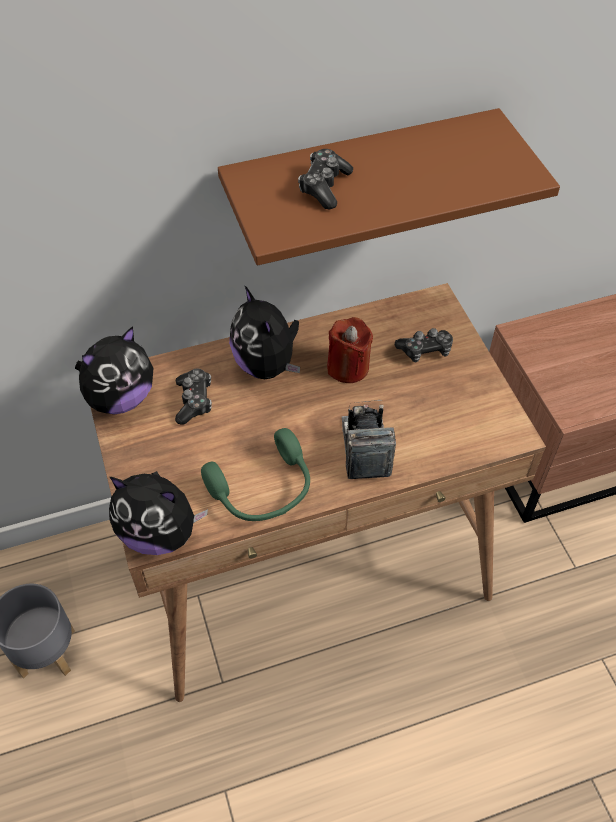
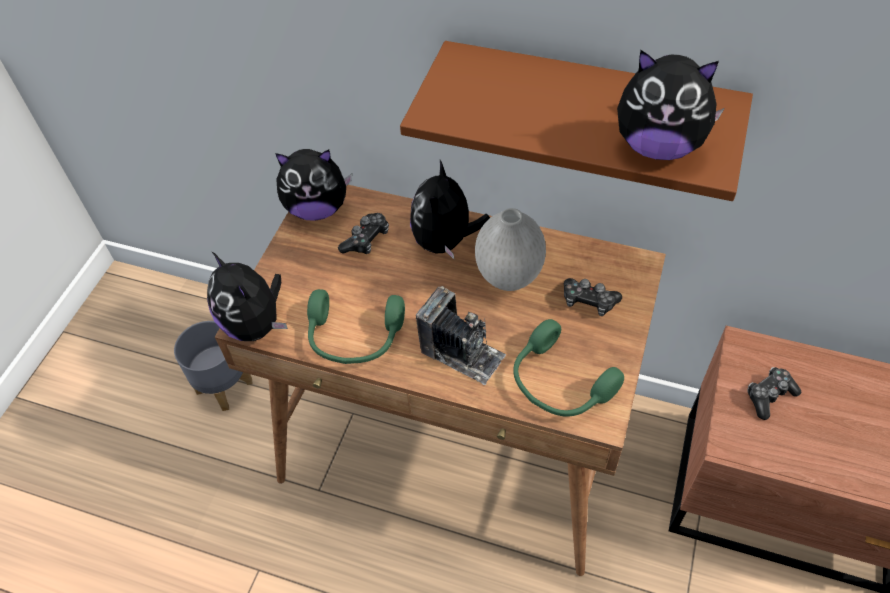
camera: 40 degrees right, 0 degrees up
(324, 186) = (512, 94): game controller -> game controller (769, 396)
(348, 367) = (508, 279): red candle -> white vase
(365, 448) = (462, 352): camera -> camera turned 90 degrees clockwise
(460, 427) = (558, 384): none -> green headphones
(476, 177) = (658, 146): none -> plush toy

